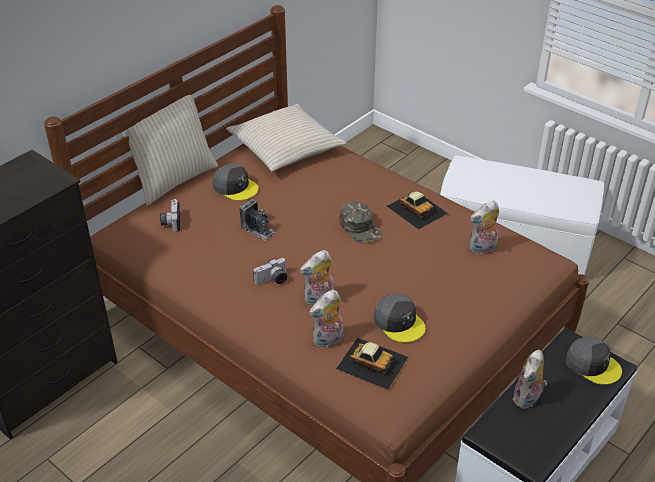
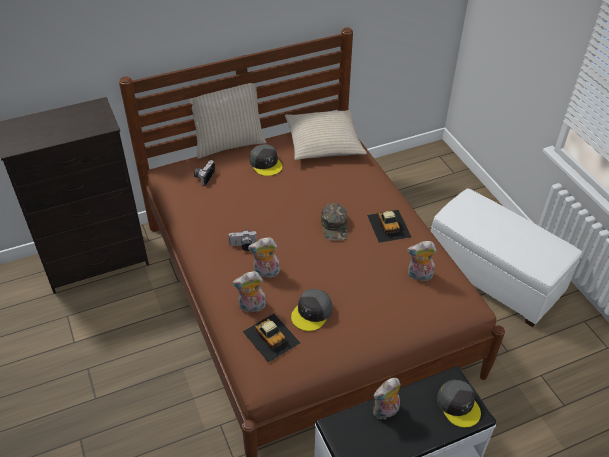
camera: 25 degrees right, 5 degrees up
(258, 230) = (259, 203): camera -> none
(399, 322) = (312, 313): grey cap -> grey cap turned 45 degrees clockwise

